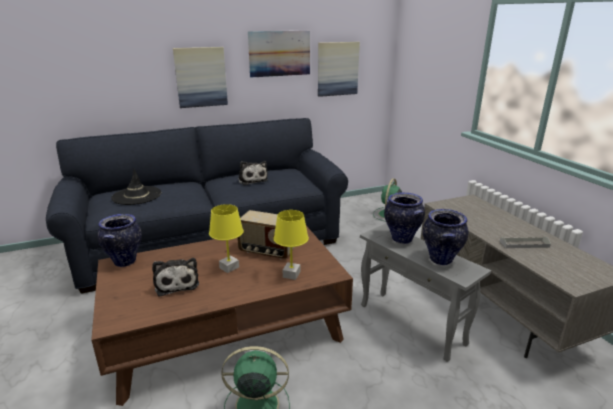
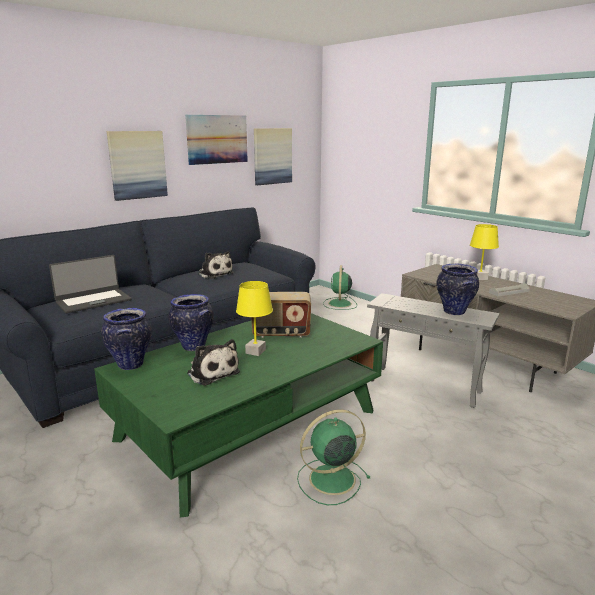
camera: 20 degrees left, 5 degrees down
(136, 195) = (93, 301): black hat -> laptop
(227, 328) = (250, 424): brown coffee table -> green coffee table
(291, 275) = (324, 347): yellow table lamp -> yellow table lamp (480, 278)
(401, 239) = (407, 302): vase -> vase (193, 346)

